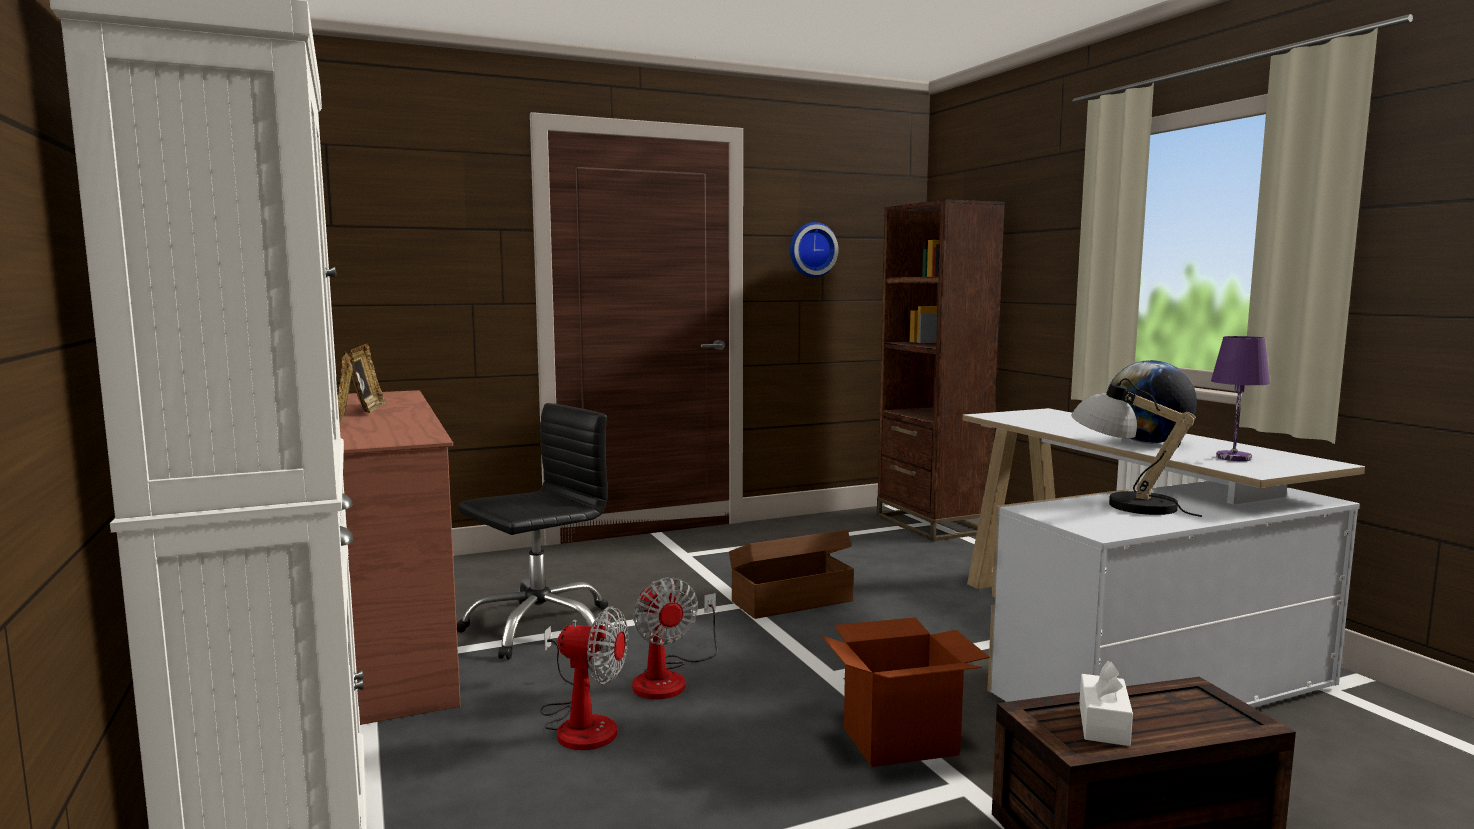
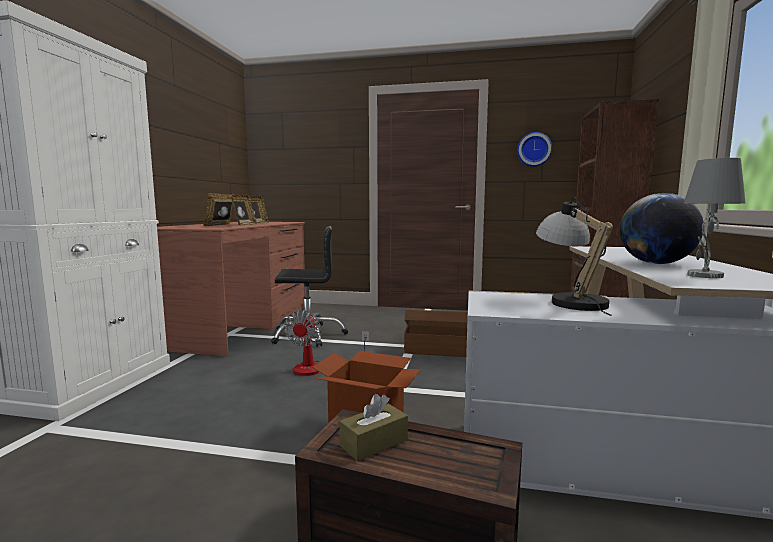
camera: 35 degrees right, 0 degrees up
(402, 420) = (244, 225): none -> picture frame
(581, 724) = (251, 375): fan -> none
(1103, 724) = (374, 443): white tissue box -> brown tissue box
(1234, 458) = (705, 276): purple table lamp -> grey table lamp

